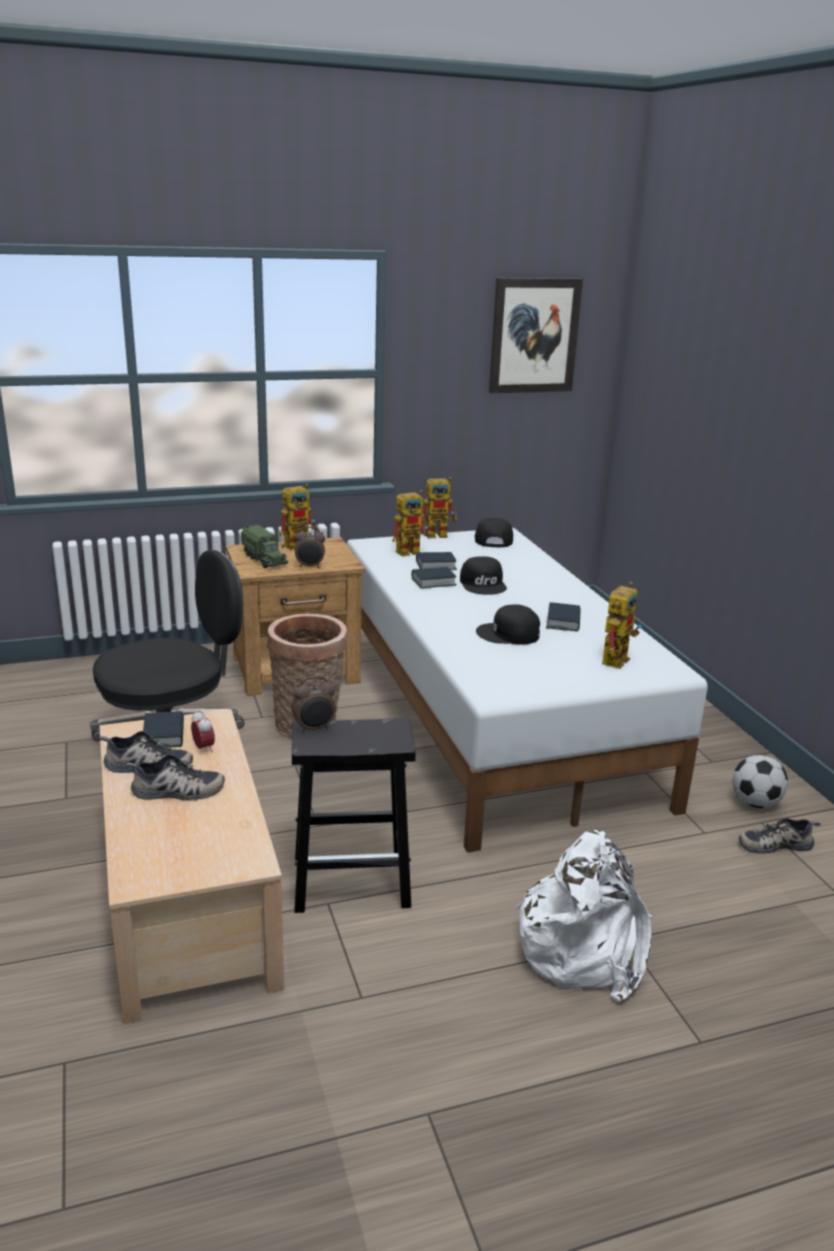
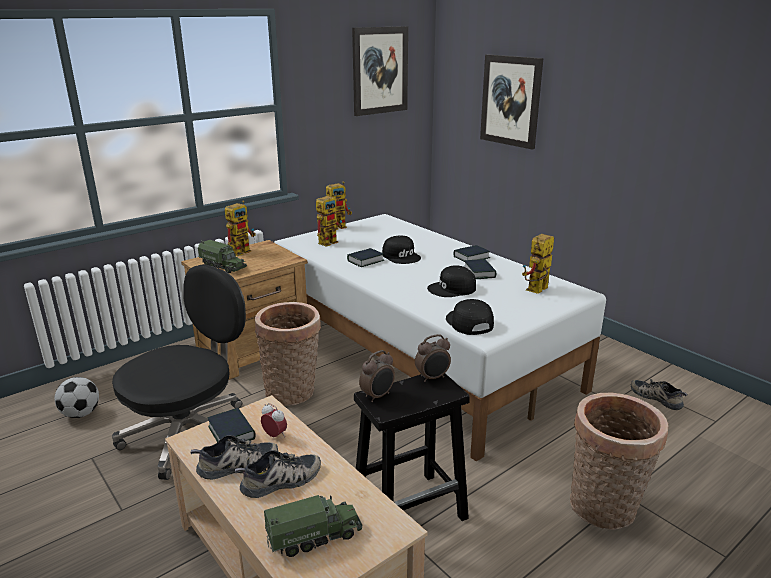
camera: 20 degrees left, 0 degrees up
(170, 846) = (314, 536): none -> toy truck
(310, 566) = (264, 266): alarm clock -> alarm clock (432, 378)
(435, 565) = (356, 249): book -> book (471, 257)
(492, 539) = (379, 224): black cap -> black cap (468, 323)
(584, 947) = (604, 510): white backpack -> basket
(615, 658) = (536, 291): toy robot -> toy robot turned 150 degrees counterclockwise
(697, 395) = (511, 101): none -> picture
(755, 803) = (625, 373): football -> football (81, 414)
(775, 843) = (657, 397): shoe -> shoe turned 75 degrees clockwise

